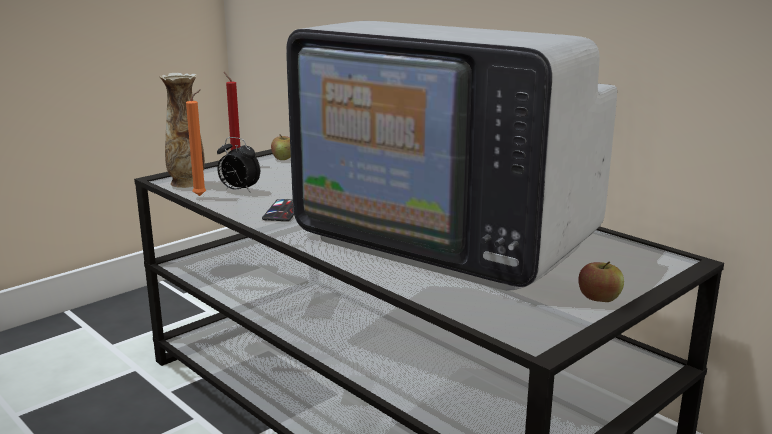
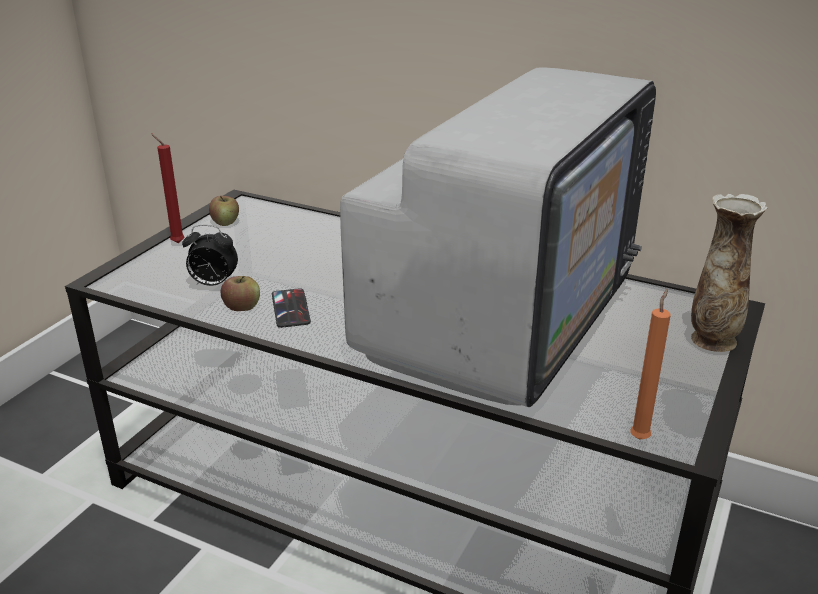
camera: 20 degrees left, 10 degrees up
(187, 183) = (141, 282): vase -> vase (712, 339)
(201, 195) = (176, 301): orange candle -> orange candle (640, 437)
(447, 241) = (499, 322): television -> television turned 75 degrees counterclockwise
(599, 298) = (695, 373): apple -> apple (242, 307)

